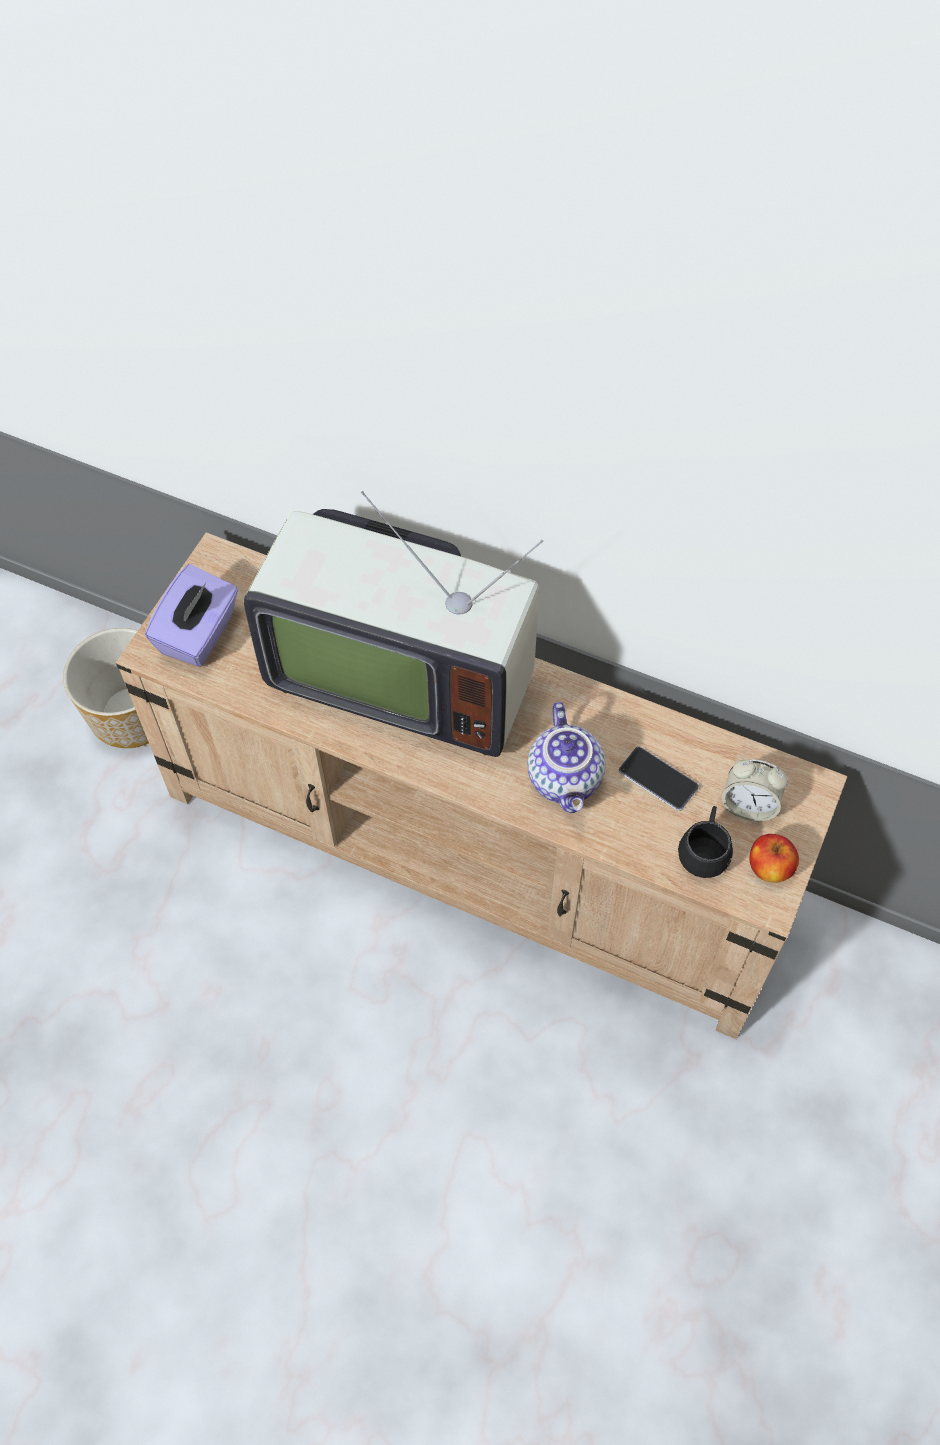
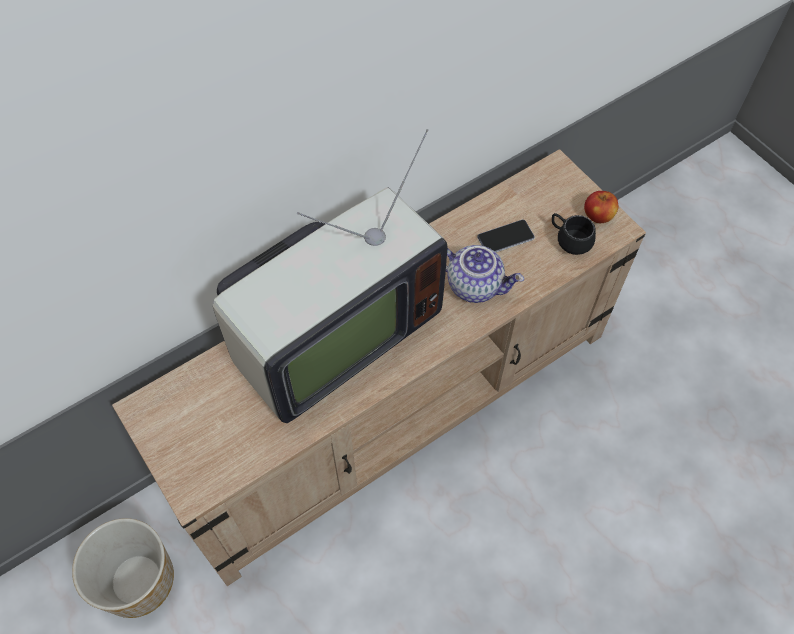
camera: 60 degrees left, 0 degrees up
(199, 634) = (202, 452): purple tissue box -> none
(748, 805) = (550, 203): alarm clock -> none

